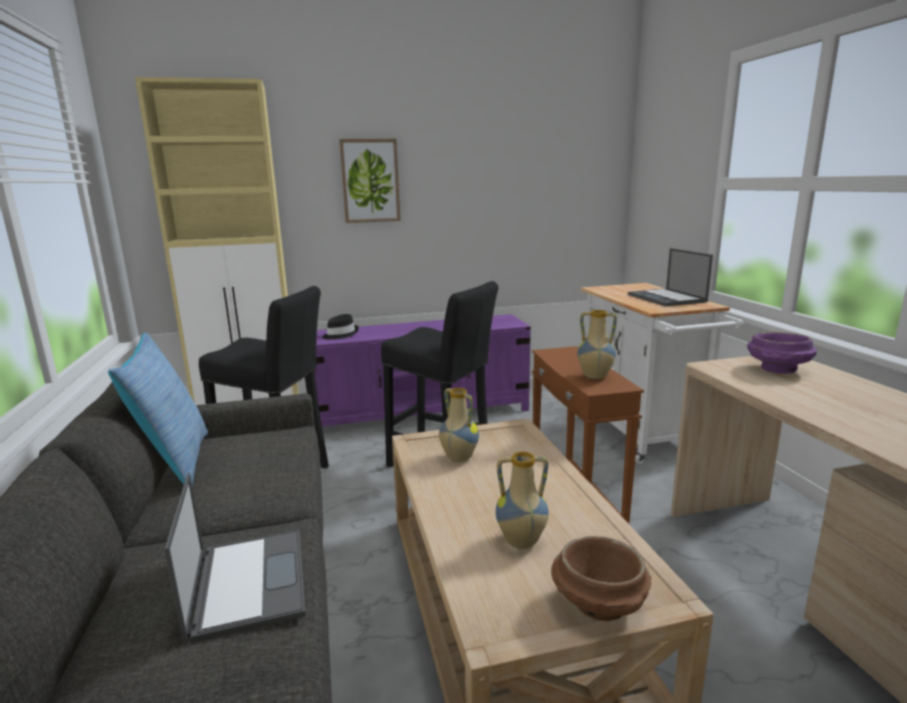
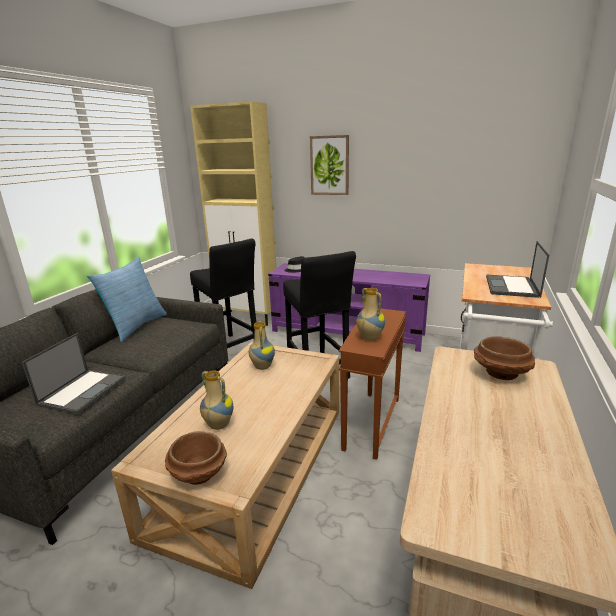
camera: 35 degrees right, 5 degrees up
(777, 370) = (500, 374): purple bowl -> brown bowl

